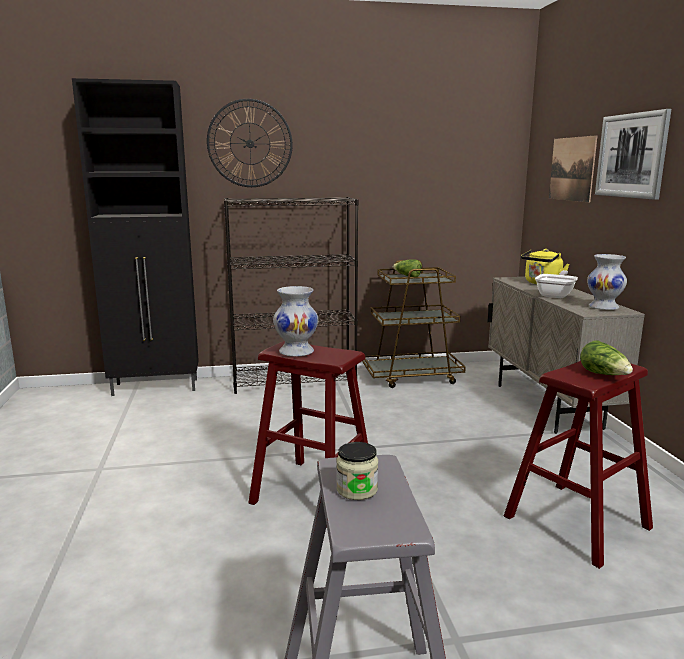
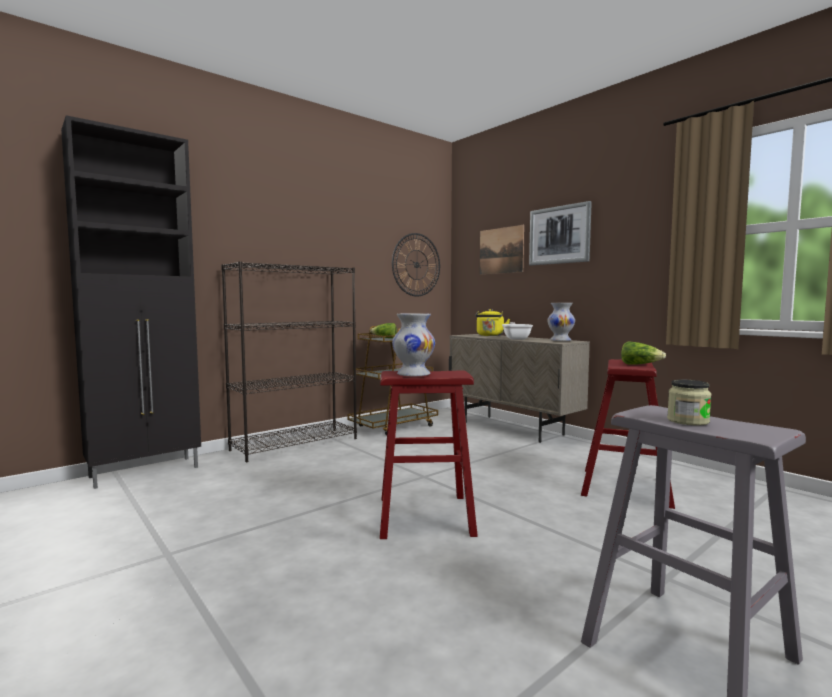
camera: 30 degrees left, 10 degrees down
(250, 143) = (244, 215): wall clock -> wall clock (416, 265)

